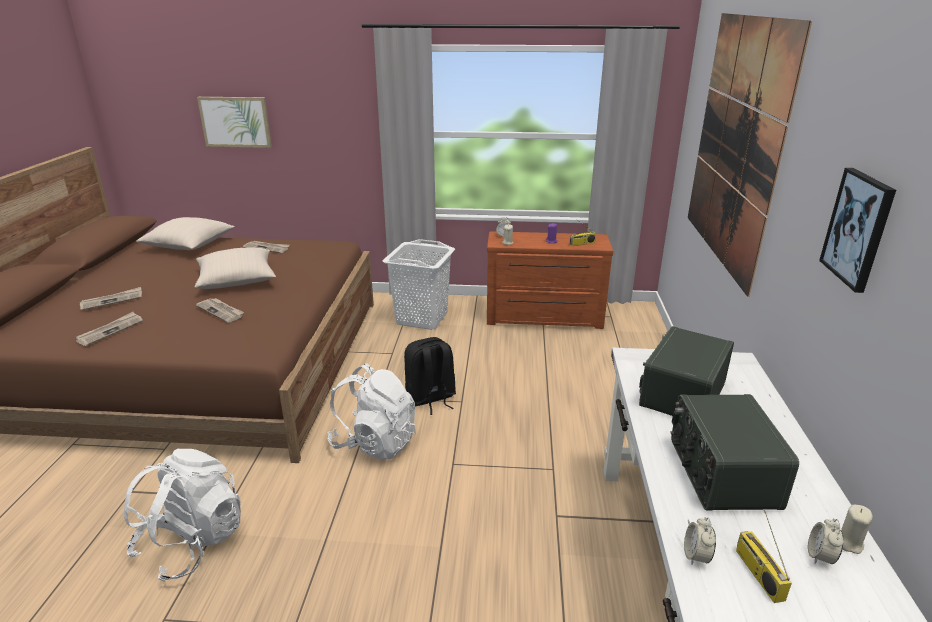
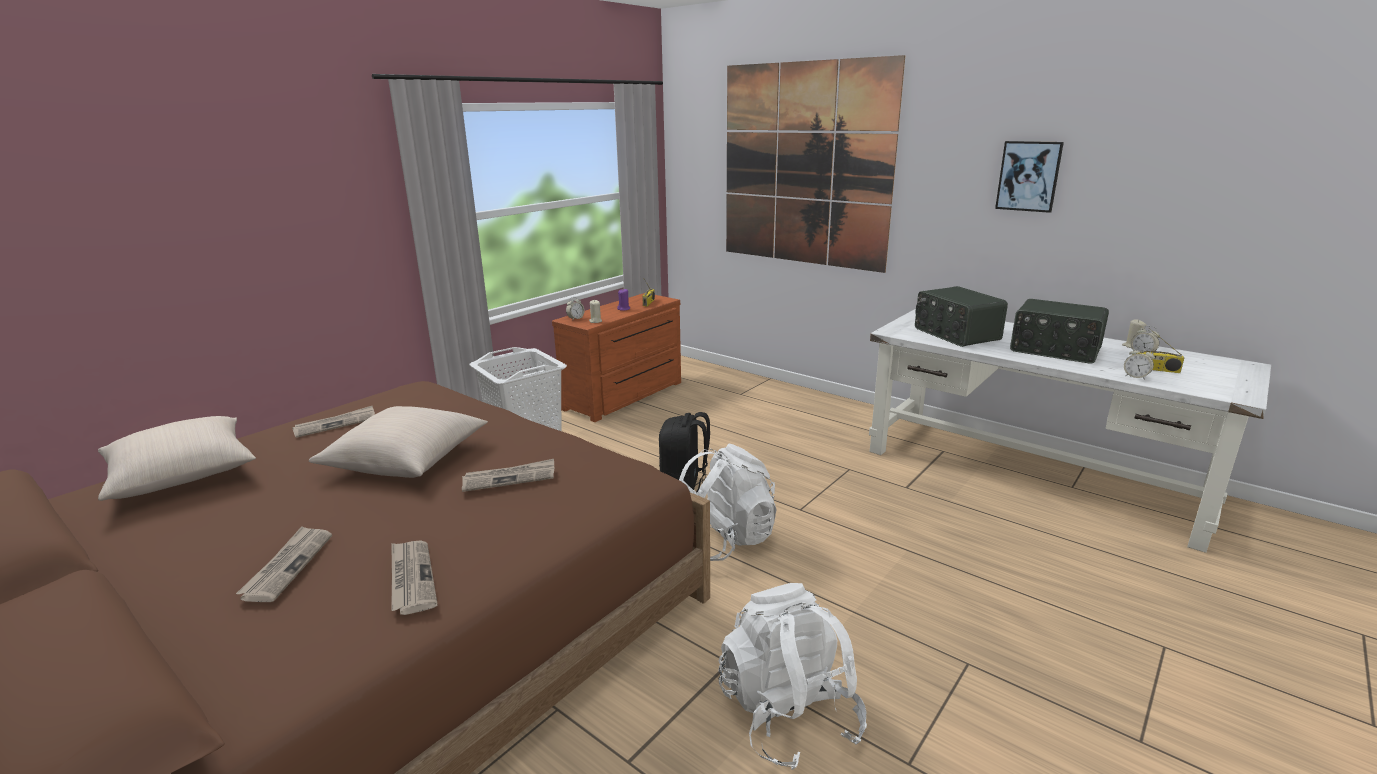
camera: 55 degrees left, 5 degrees down
(235, 122) = (152, 246): picture -> none

